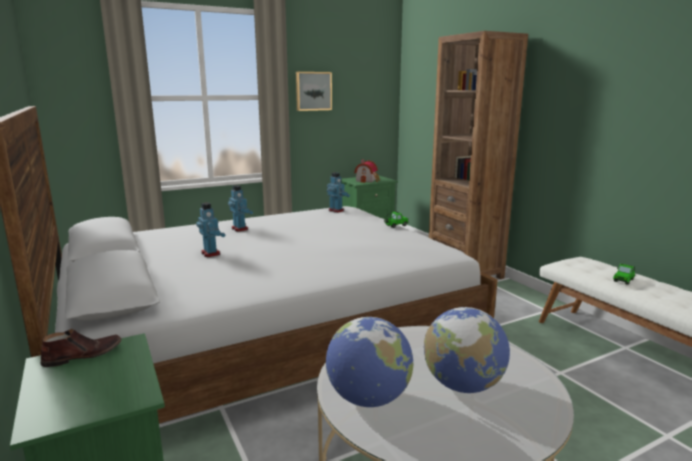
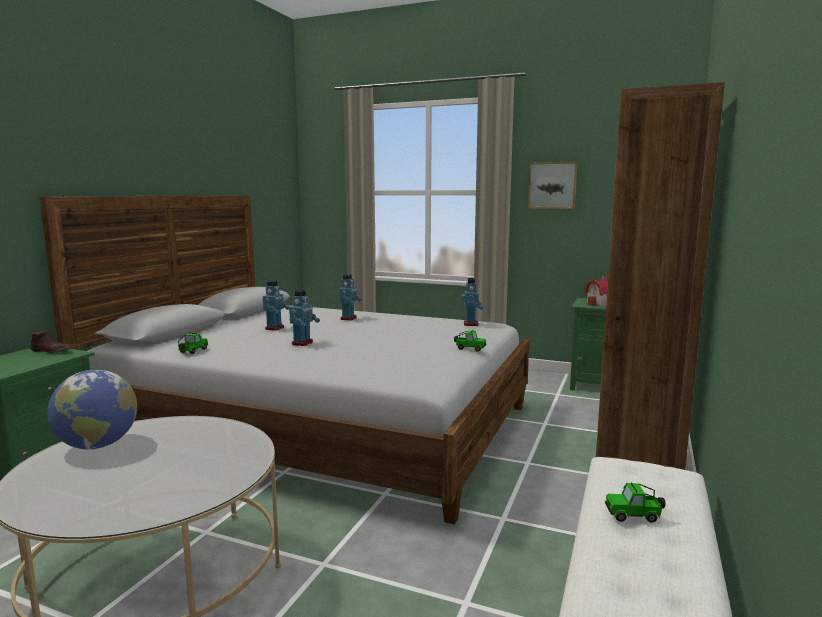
camera: 50 degrees right, 5 degrees down
(221, 294) = (192, 351): none -> toy car
(288, 256) = (303, 343): none -> toy robot
(463, 385) = (146, 472): globe -> none

